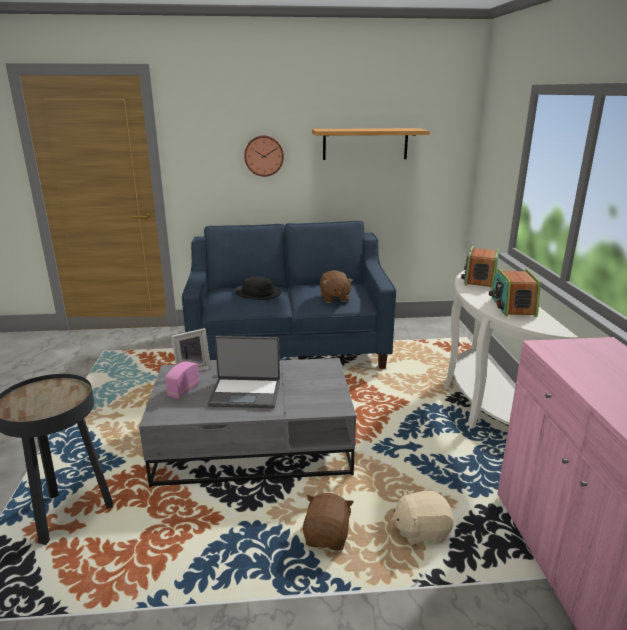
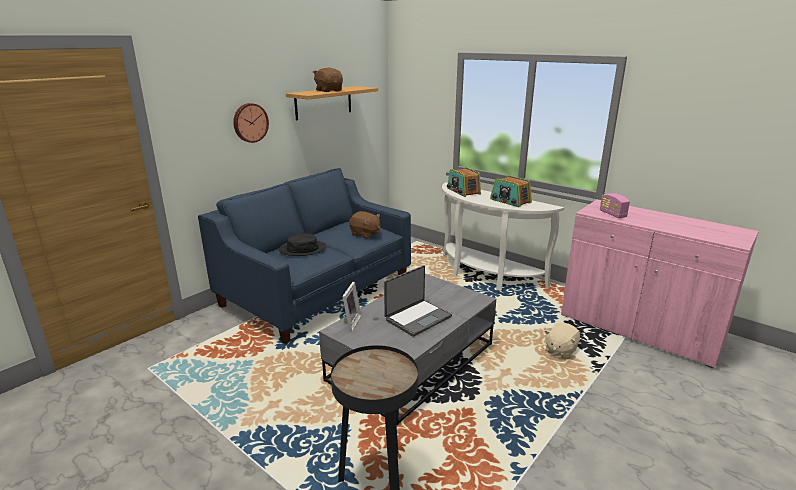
camera: 45 degrees left, 0 degrees up
(184, 390) = (375, 336): radio -> radio (612, 214)
(327, 536) = (531, 380): brown plush toy -> brown plush toy (329, 91)

